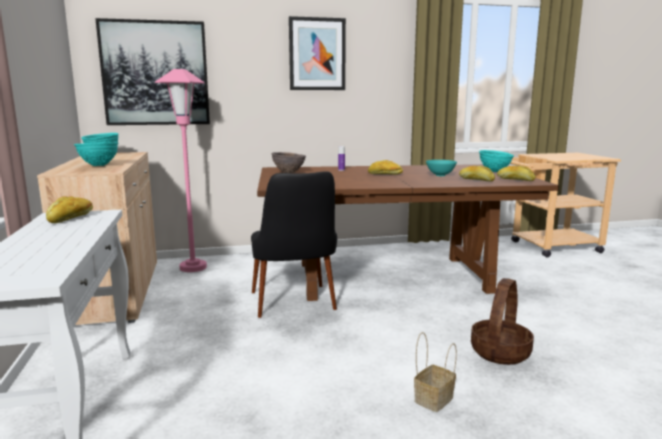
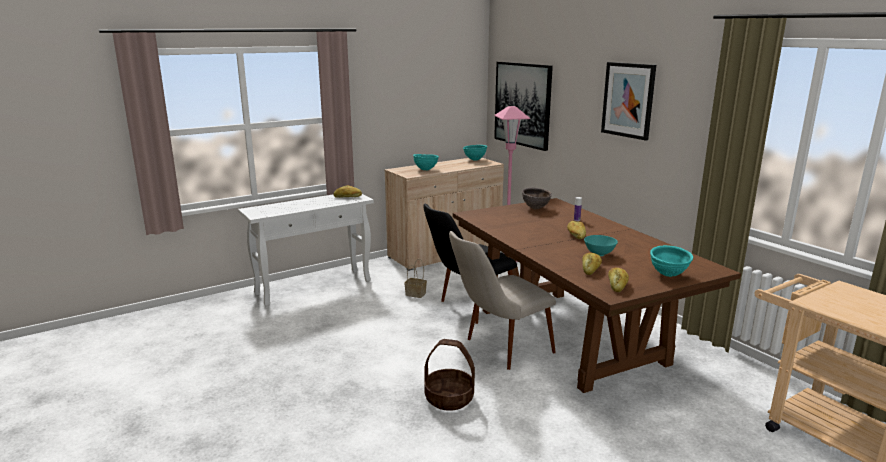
camera: 70 degrees right, 5 degrees up
(403, 310) = (498, 349): none -> beige chair
(433, 398) = (367, 375): basket -> basket (416, 294)

